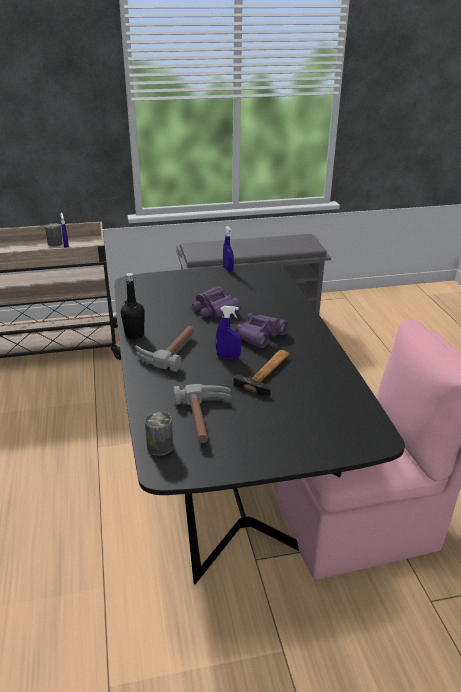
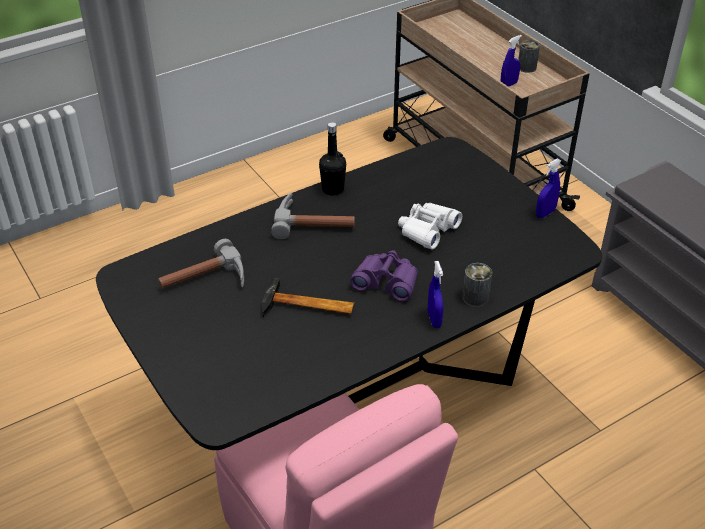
camera: 70 degrees right, 10 degrees up
(160, 446) = (152, 264): can -> can (475, 297)
(214, 309) = (427, 230): purple binoculars -> white binoculars
(228, 357) = (325, 268): blue spray bottle -> blue spray bottle (434, 319)

